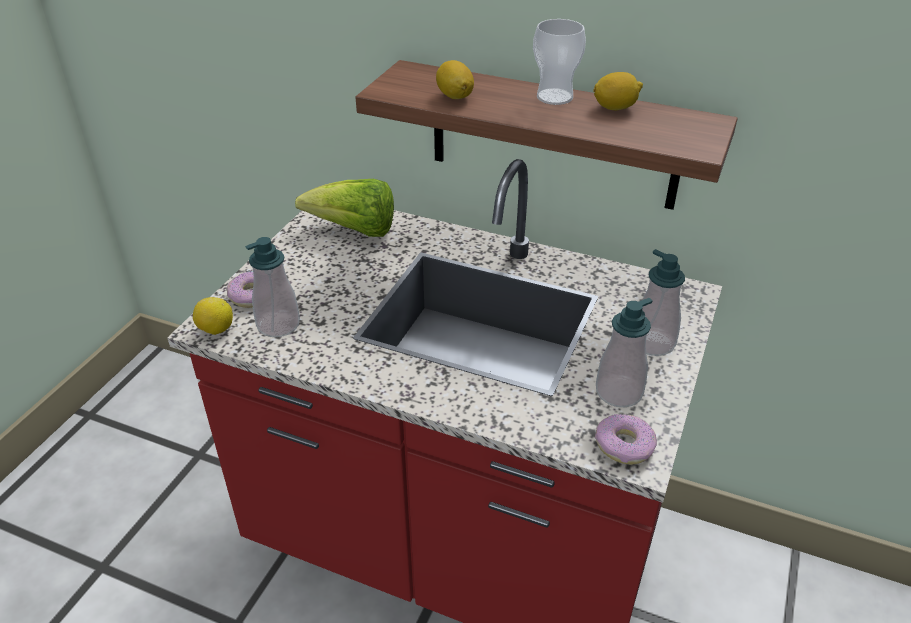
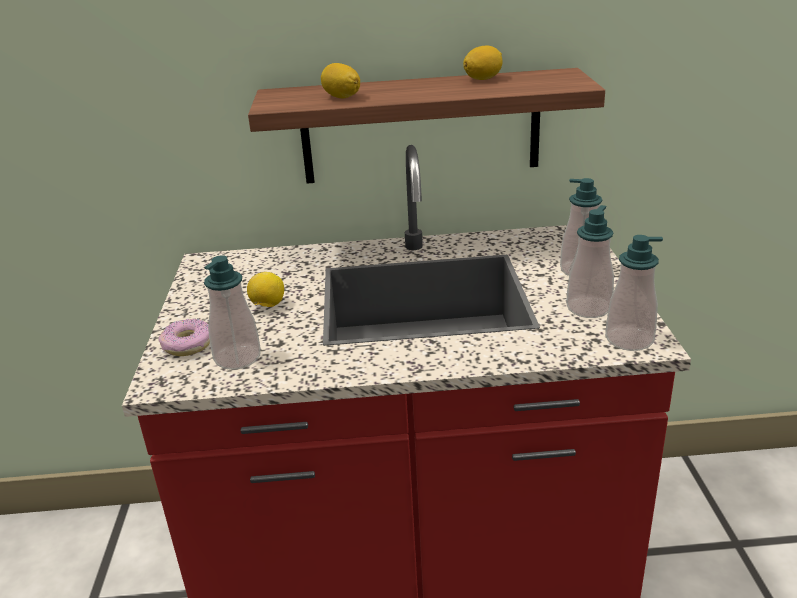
camera: 25 degrees left, 10 degrees down
(216, 330) = (173, 382): lemon -> lemon (268, 305)
(355, 231) = (248, 270): lettuce -> none
(554, 97) = (426, 83): cup -> none
(624, 445) = (629, 339): donut -> soap dispenser

